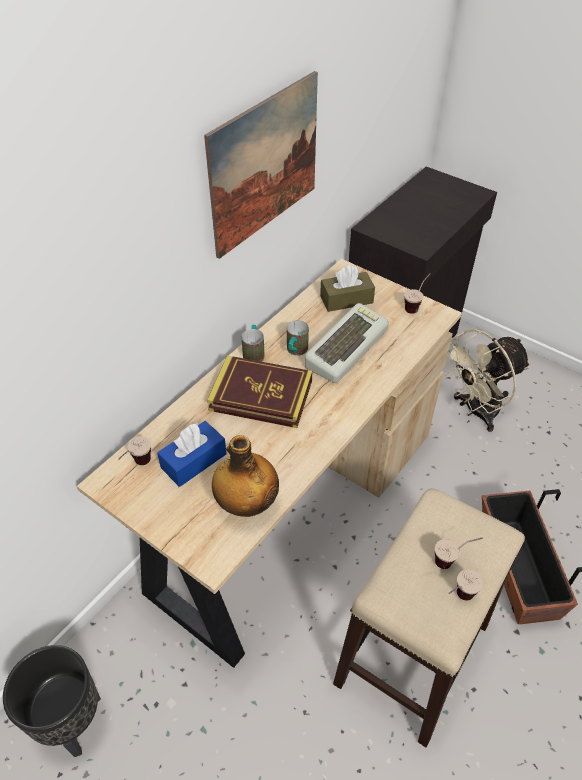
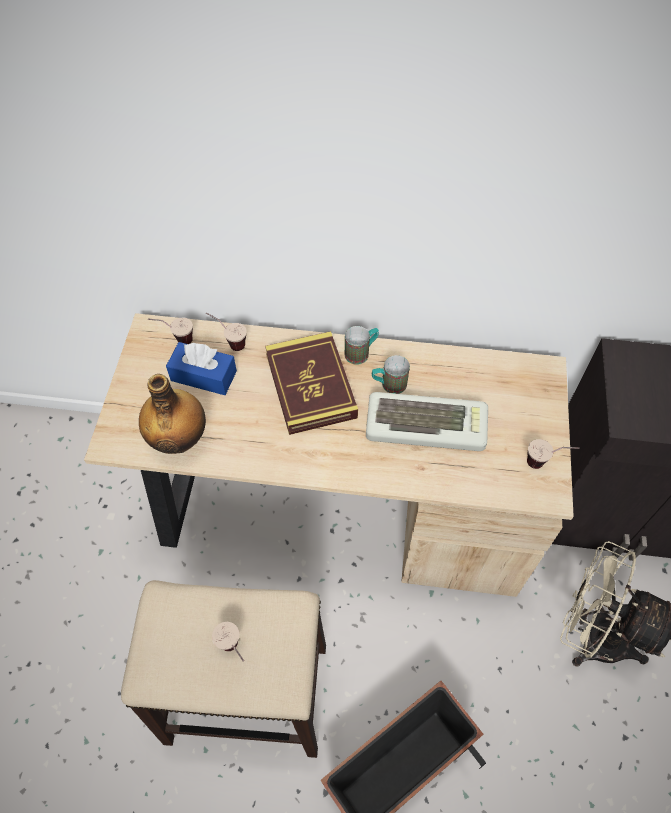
camera: 60 degrees right, 10 degrees up
(72, 722) = (67, 458): black planter -> none
(264, 164) = (456, 189): picture -> none
(346, 299) = (500, 393): brown tissue box -> none
(457, 599) = (193, 672): cup -> cup (229, 342)

